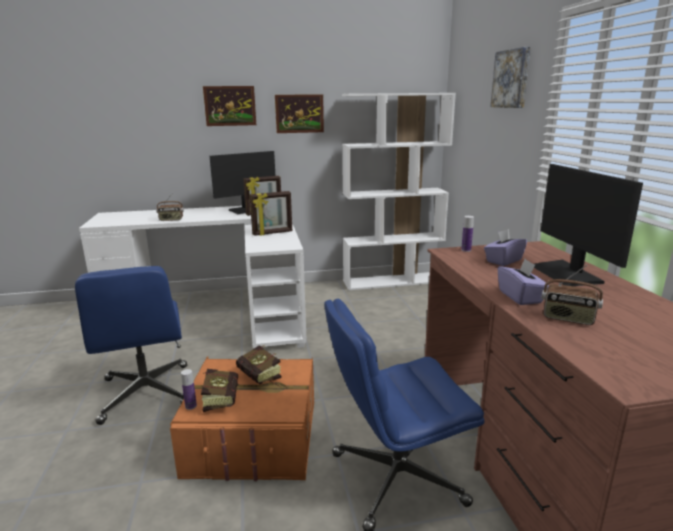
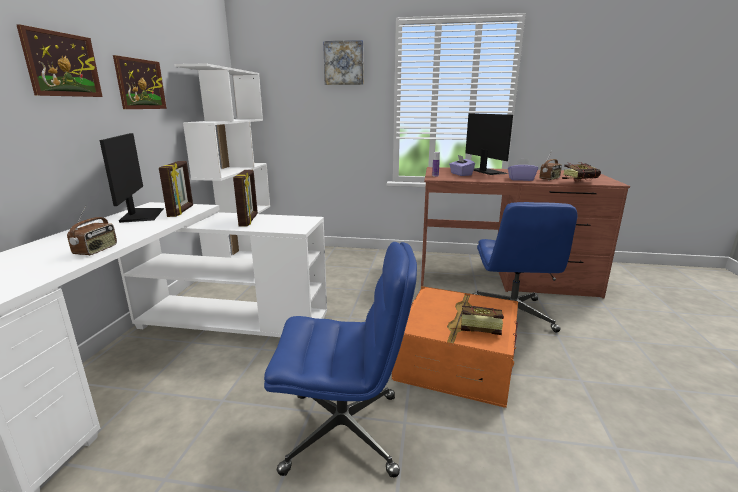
camera: 70 degrees left, 0 degrees up
(191, 406) = (485, 343): bottle -> none
(262, 380) = (451, 309): book -> book (582, 182)
(566, 273) = (487, 171): monitor -> monitor turned 120 degrees counterclockwise

